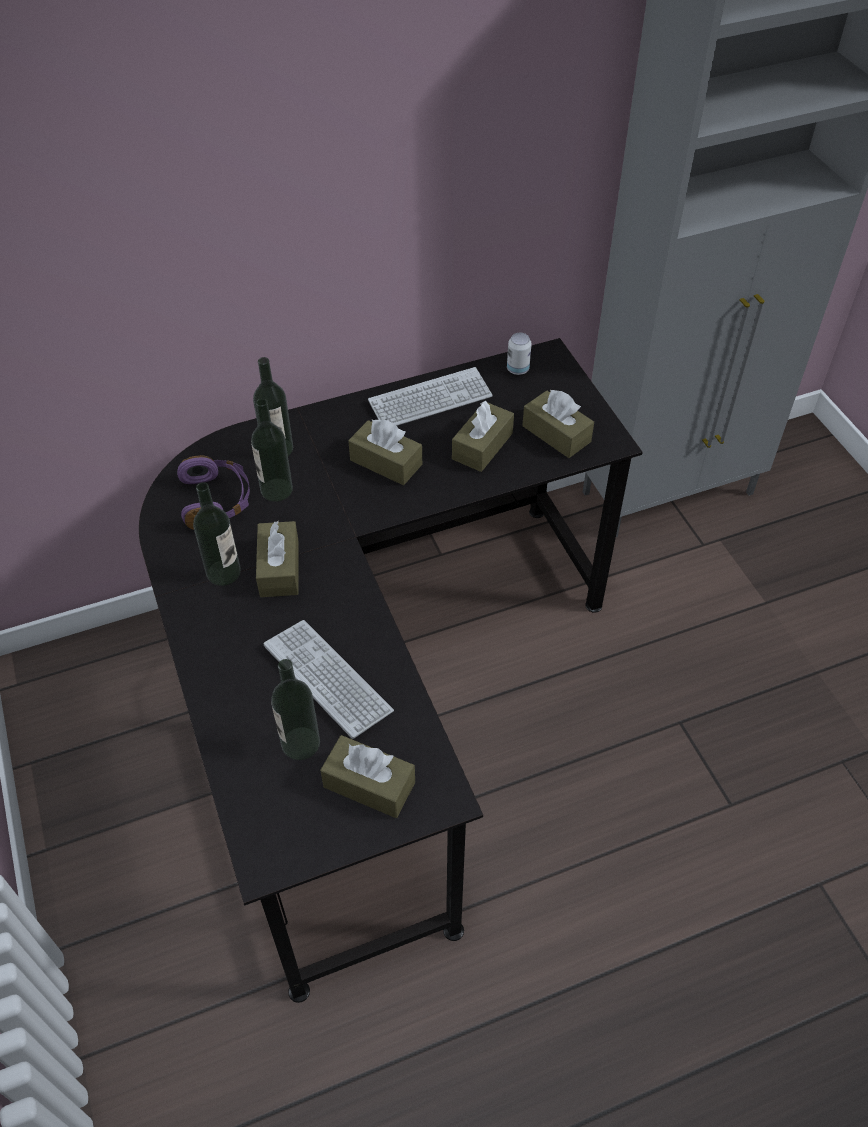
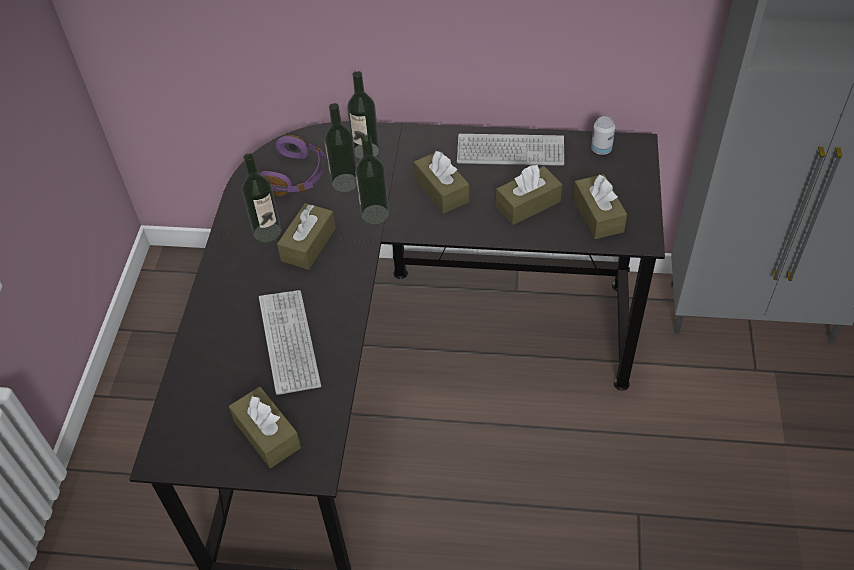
camera: 30 degrees right, 0 degrees up
(300, 743) = (239, 382): bottle -> bottle (375, 214)

